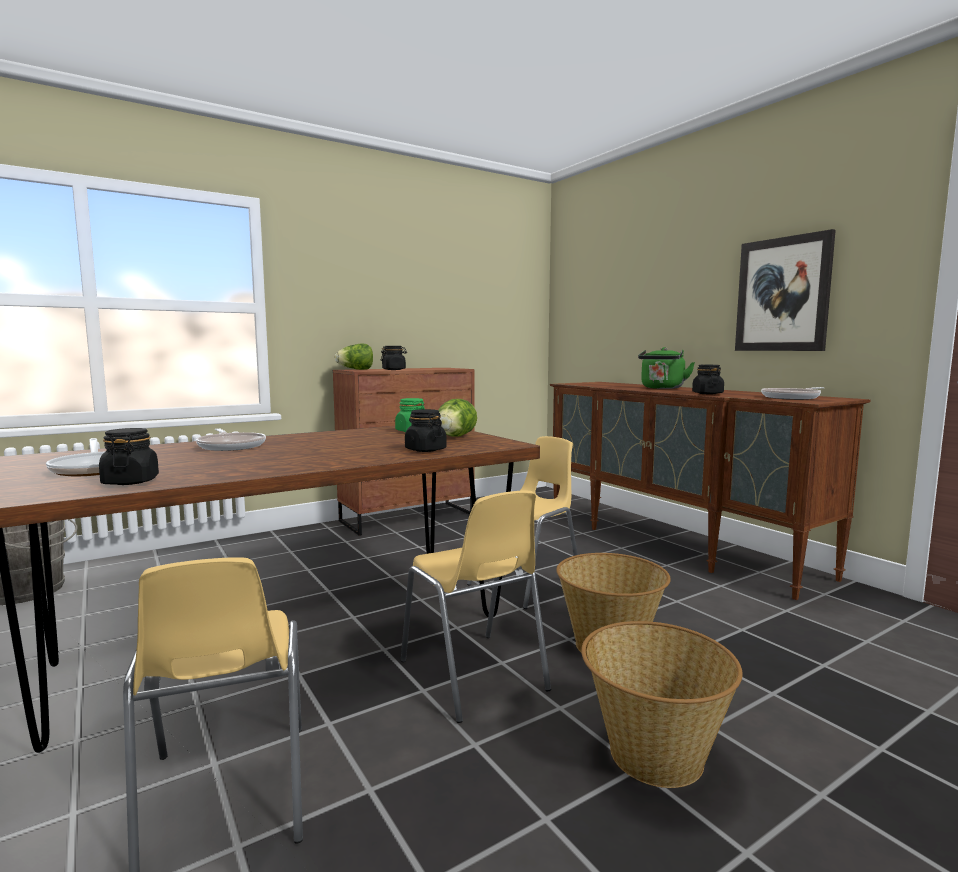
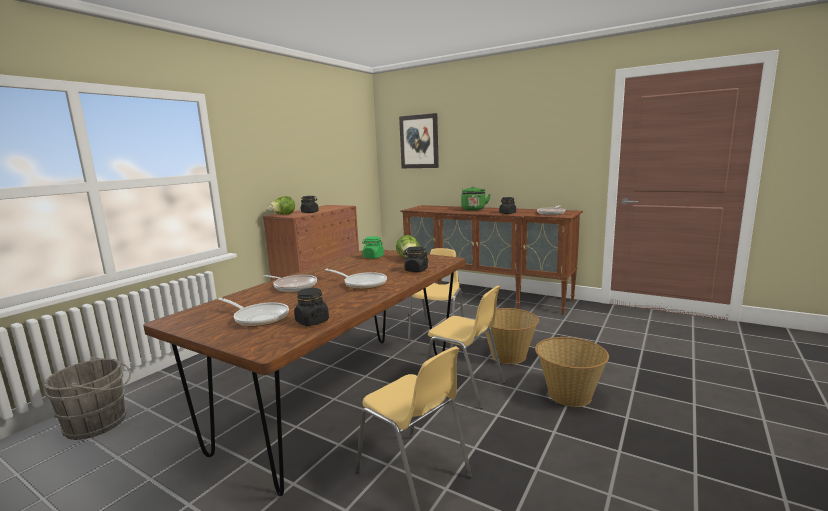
camera: 25 degrees left, 5 degrees up
(313, 454) = (362, 283): none -> frying pan
(782, 294) = (534, 156): picture -> picture (419, 141)

